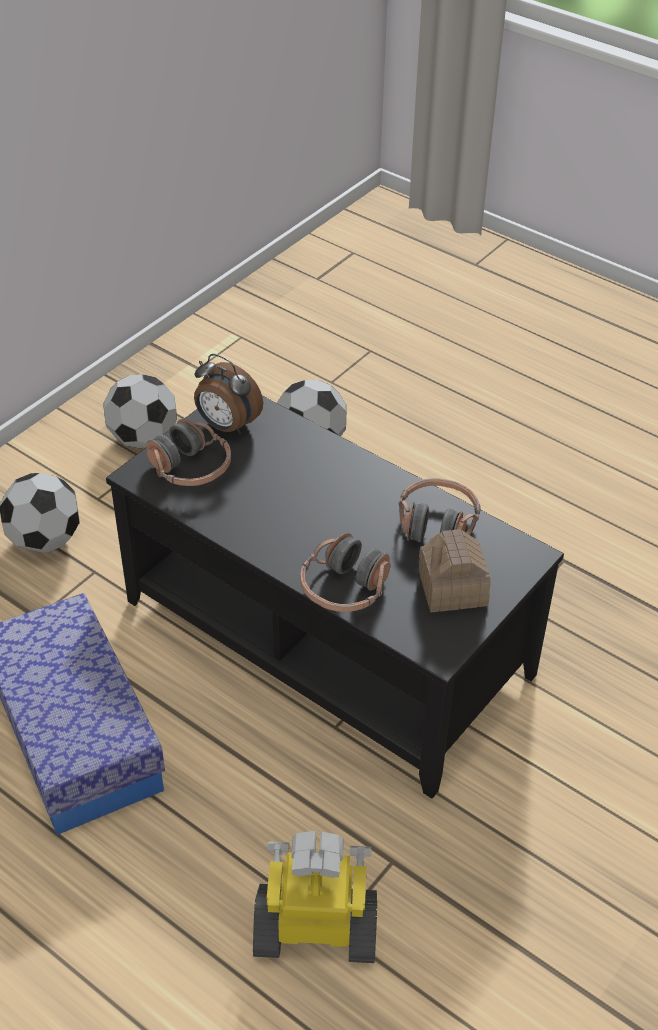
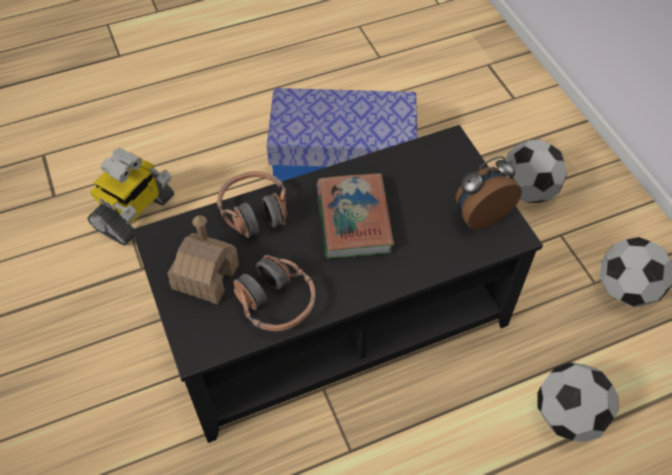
camera: 120 degrees right, 10 degrees up
(190, 468) = (440, 173): headphones -> none
(298, 509) = (353, 219): none -> book

